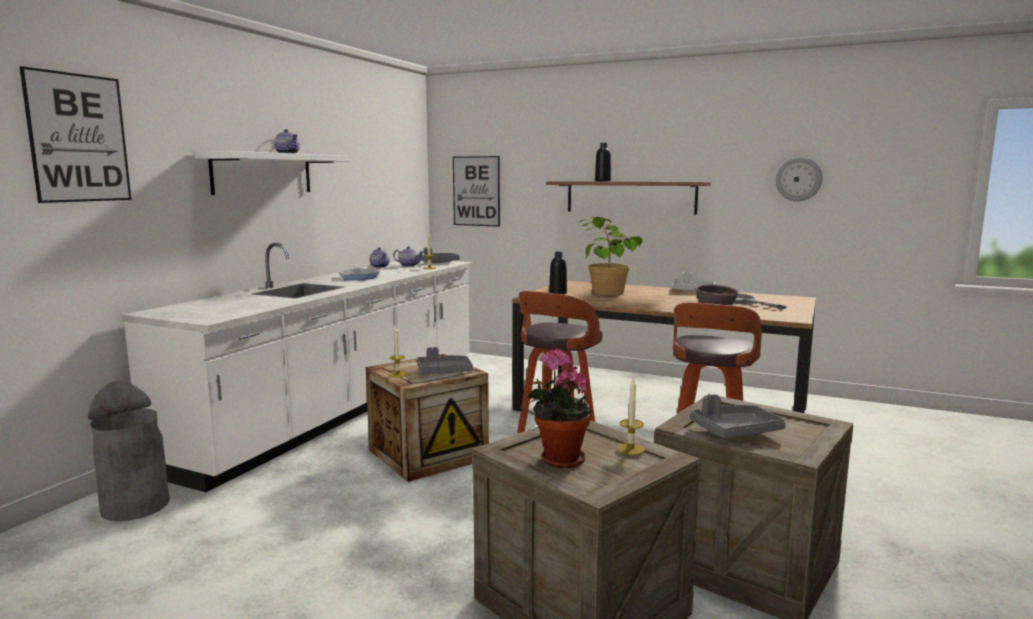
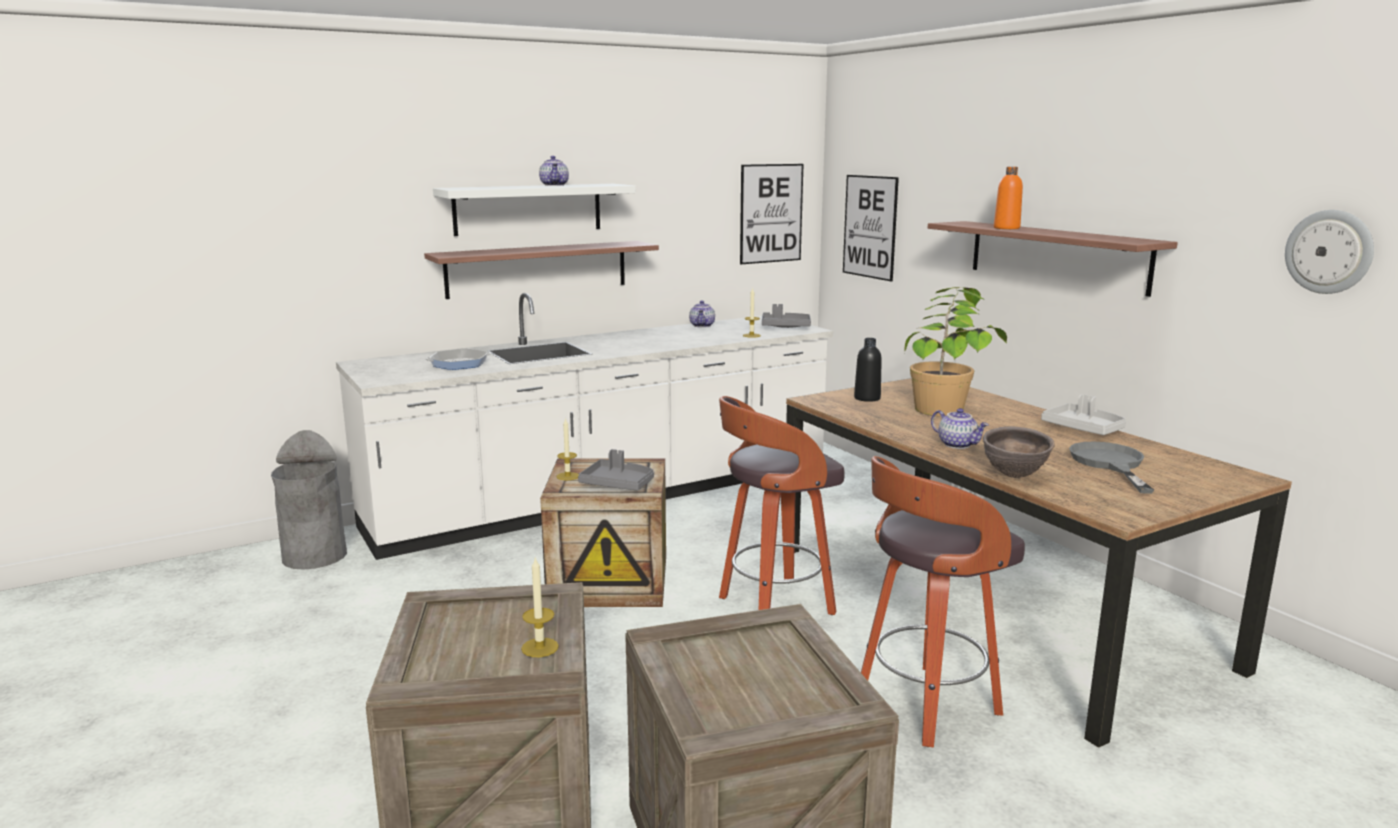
camera: 35 degrees right, 5 degrees up
(78, 138) = (295, 182): picture -> picture (771, 213)
(271, 224) = (537, 269): none -> shelf
(359, 277) = (639, 341): frying pan -> frying pan (459, 364)
(409, 265) = (740, 327): teapot -> teapot (958, 445)
(558, 460) = (454, 633): potted plant -> none
(602, 181) = (1006, 228): black bottle -> orange bottle
(735, 431) = (706, 668): grey tray -> none

